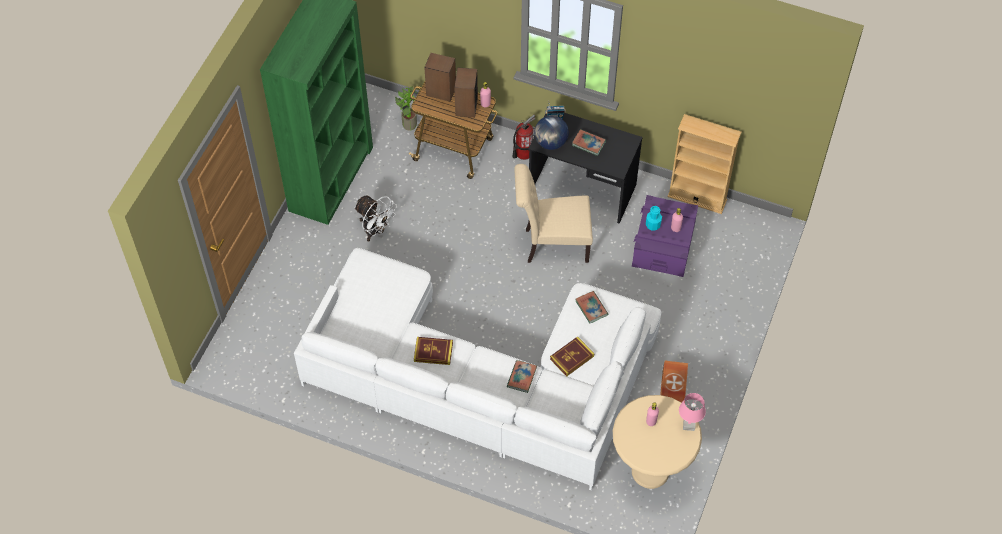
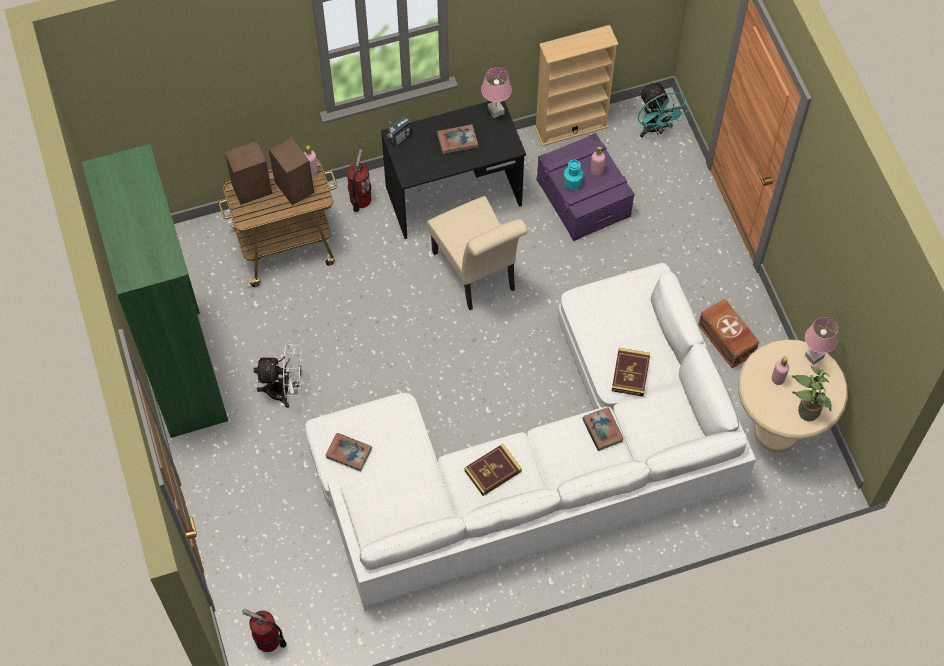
camera: 40 degrees left, 5 degrees up
(234, 360) = (268, 641): none -> fire extinguisher
(408, 123) = (210, 252): potted plant -> potted plant (805, 412)
(550, 143) = (419, 166): globe -> none
(552, 245) = (477, 275): beige chair -> beige chair turned 75 degrees counterclockwise
(591, 308) = (602, 309): book -> book (349, 453)
(629, 142) = (496, 111): none -> pink table lamp
(751, 235) = (655, 129): none -> turquoise fan

